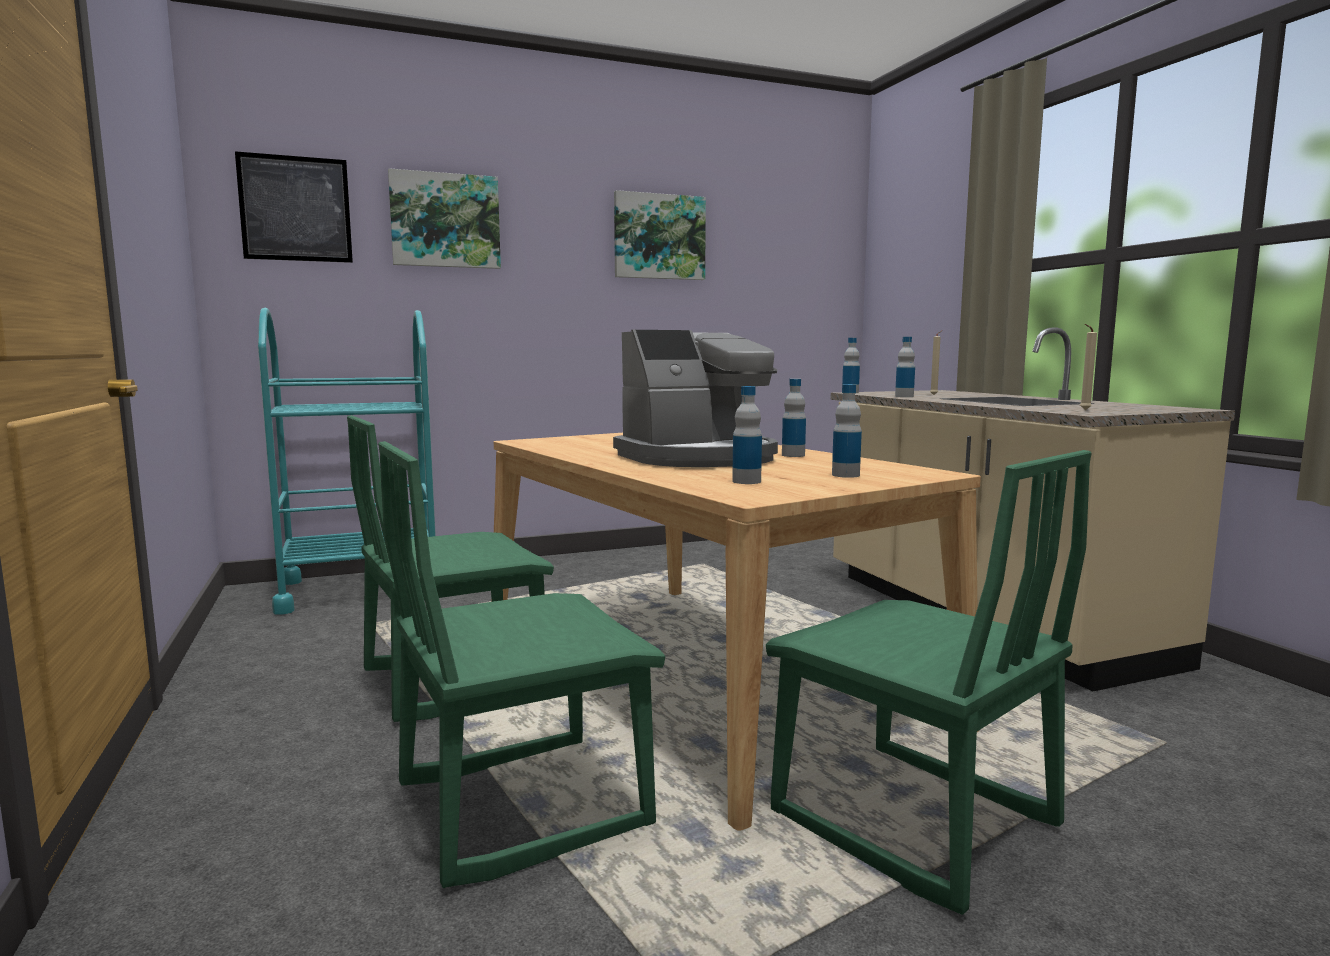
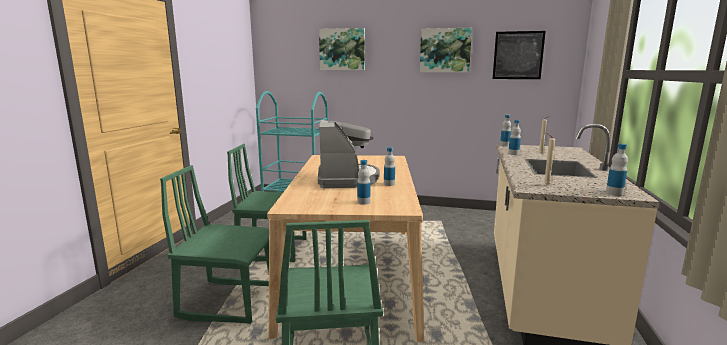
camera: 35 degrees right, 5 degrees up
(295, 209) = (286, 48): picture -> picture (518, 55)
(699, 458) = (346, 179): coffee machine -> coffee machine turned 105 degrees counterclockwise
(746, 481) = (314, 198): bottle -> bottle (614, 193)

